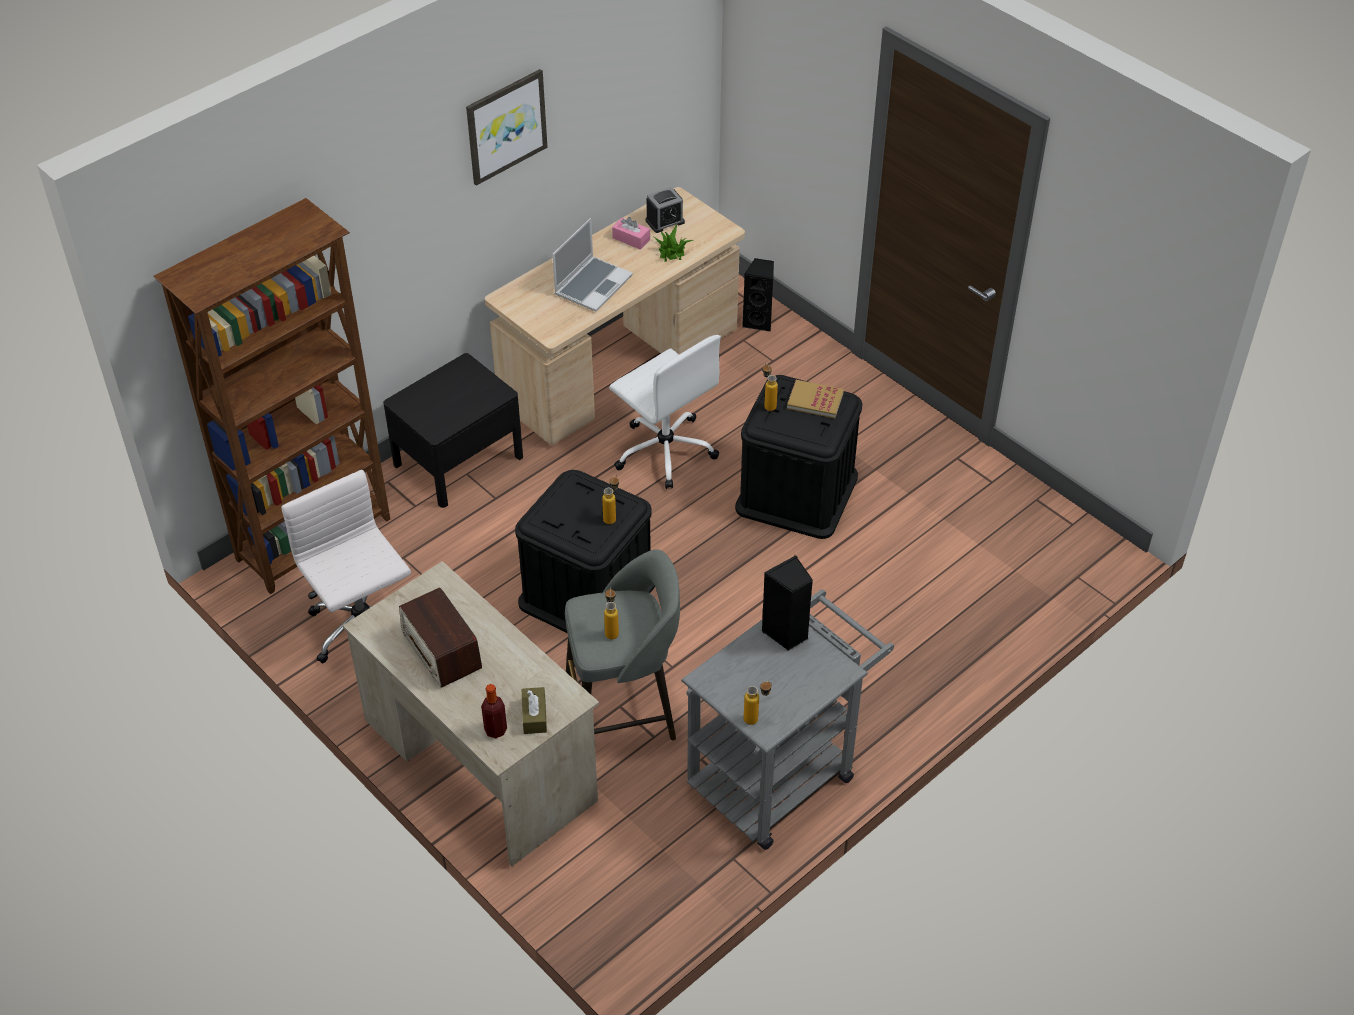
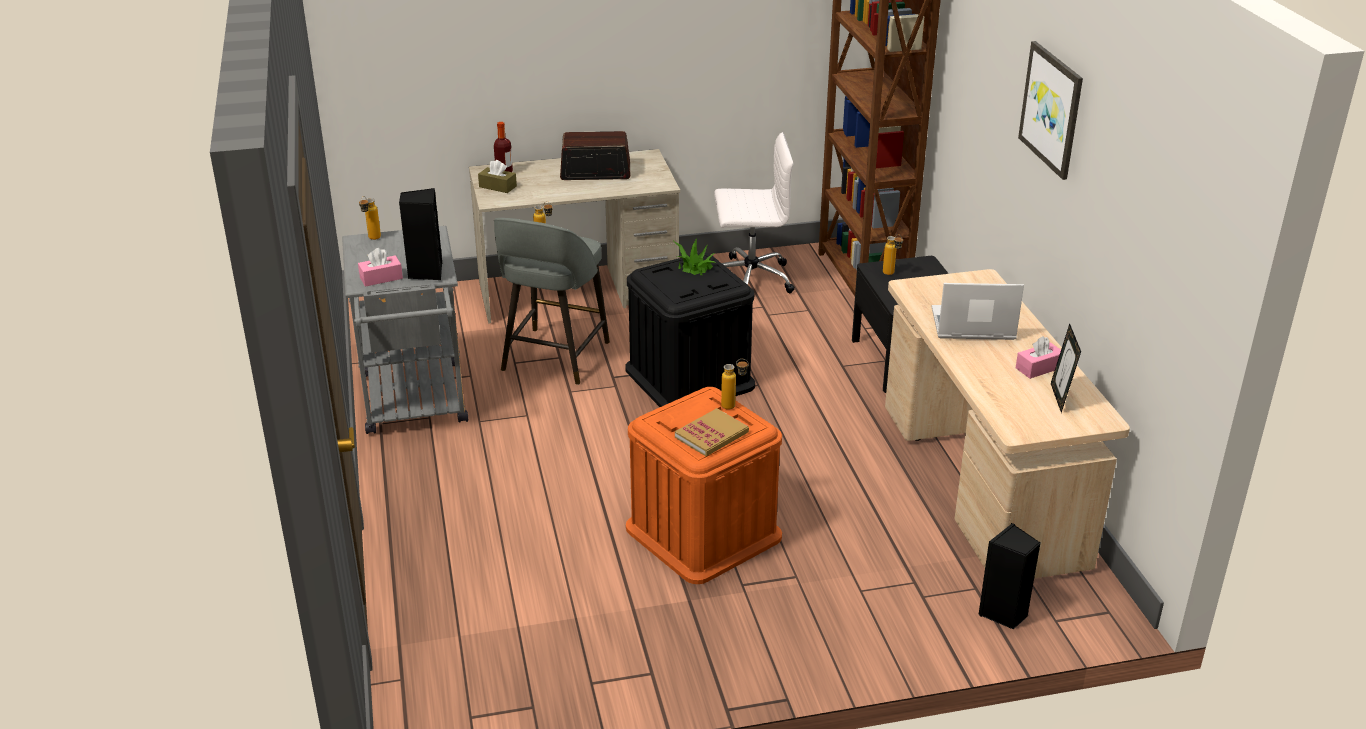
camera: 120 degrees right, 15 degrees down
(593, 284) = (971, 325): laptop -> laptop turned 120 degrees clockwise
(612, 516) = (671, 288): bottle -> bottle (891, 274)
(664, 450) = (832, 472): white office chair -> none
(665, 221) = (1060, 398): alarm clock -> picture frame
(671, 251) = (998, 385): potted plant -> potted plant (694, 267)
(797, 492) = (703, 532): black storage box -> orange storage box
(820, 662) = (381, 278): none -> pink tissue box

